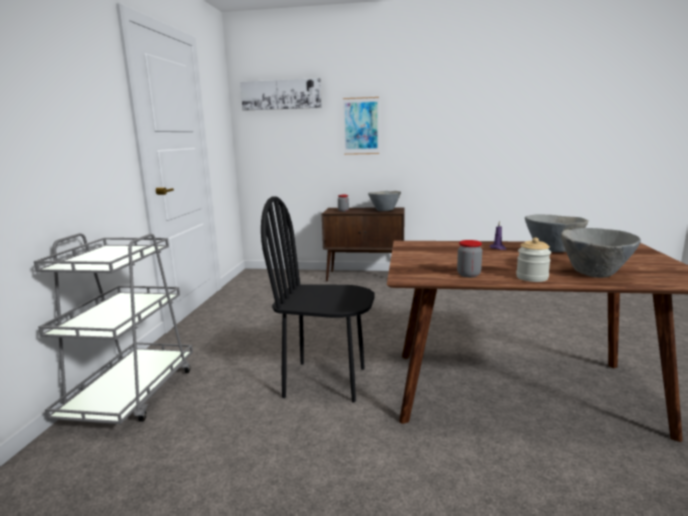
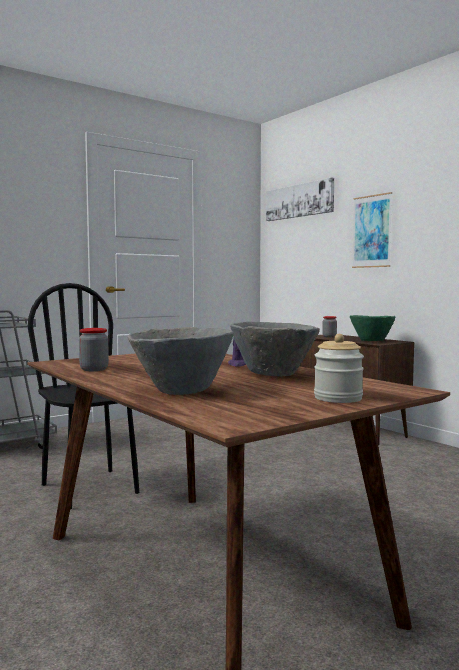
camera: 45 degrees right, 10 degrees down
(384, 210) = (371, 341): grey bowl -> green bowl
(532, 277) = (118, 380): jar -> jar (338, 398)

